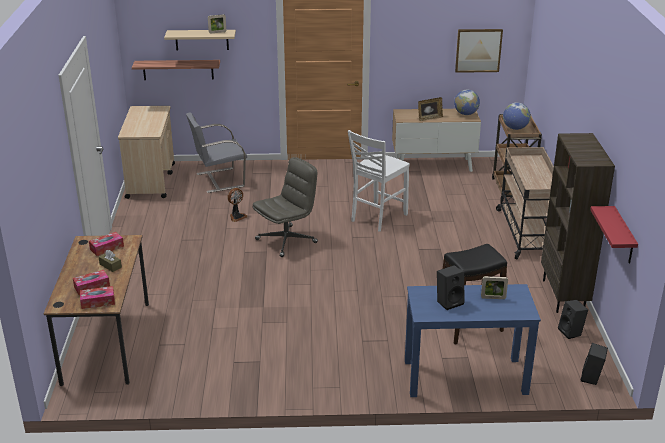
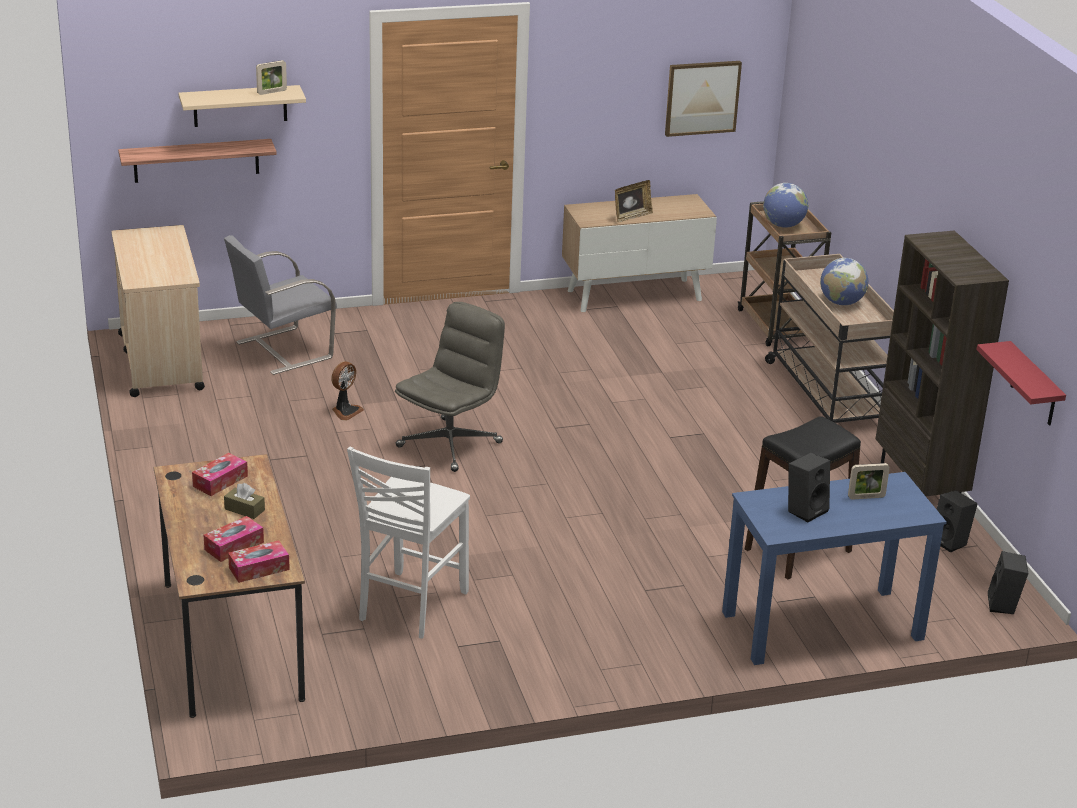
camera: 15 degrees left, 0 degrees up
(377, 218) = (581, 392): white chair -> white chair (410, 606)
(466, 114) = (687, 205): globe -> globe (841, 302)

